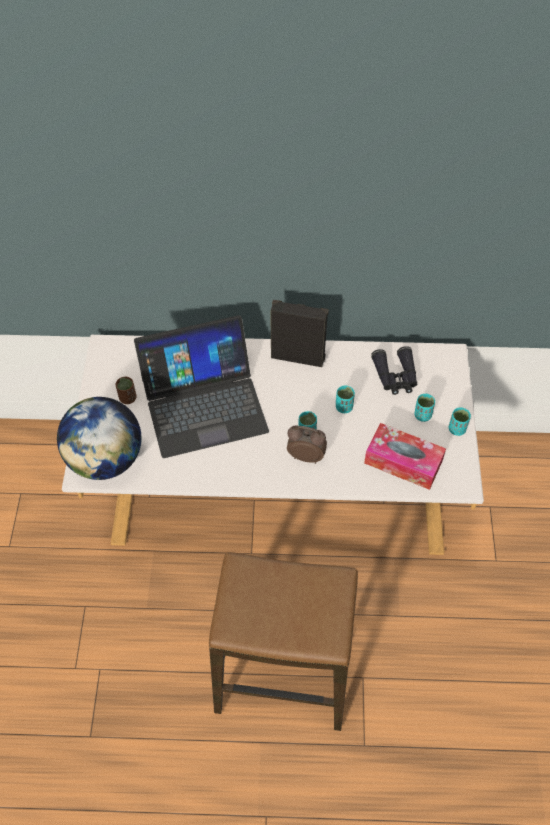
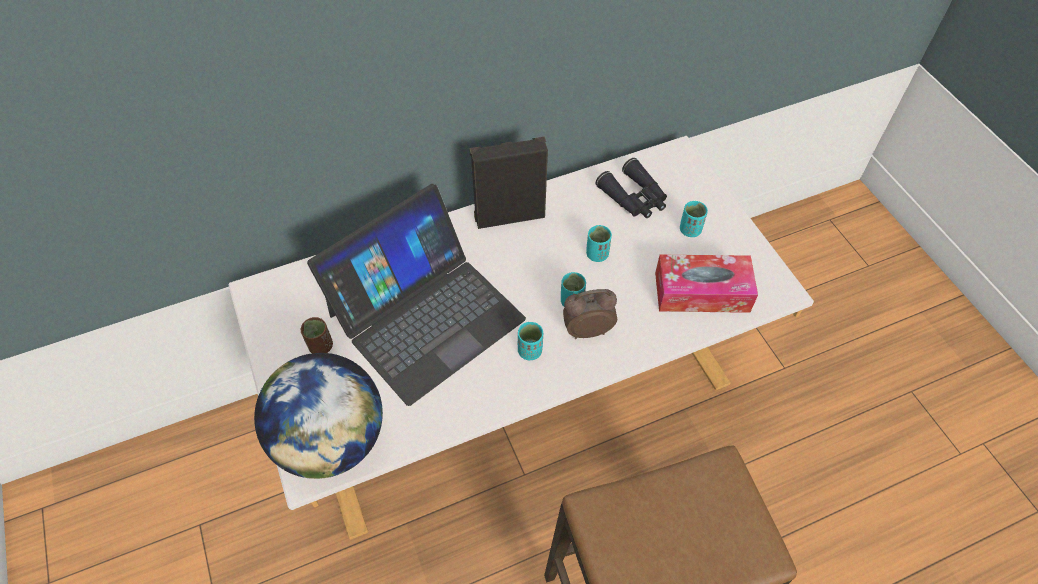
camera: 25 degrees left, 0 degrees up
(457, 429) = (736, 231): turquoise cup -> turquoise cup (530, 351)

